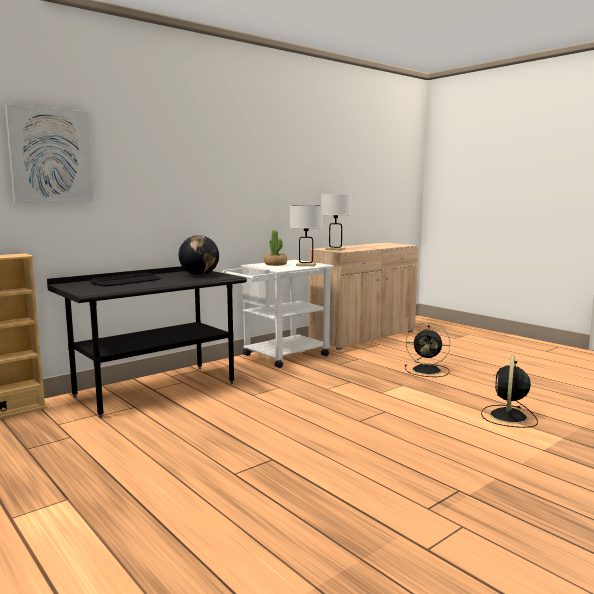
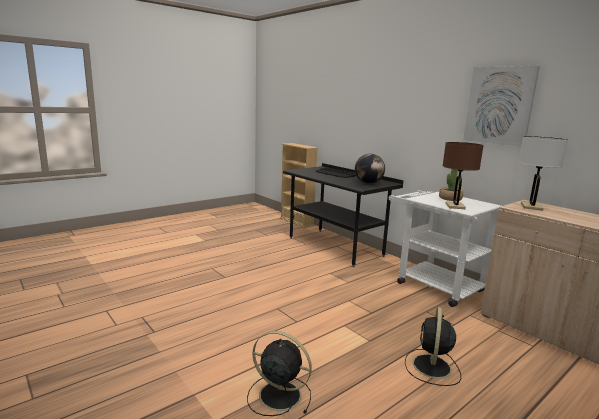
camera: 90 degrees right, 5 degrees up
(50, 156) = (334, 95): picture -> picture (499, 105)
(306, 265) = (455, 206): white table lamp -> brown table lamp

